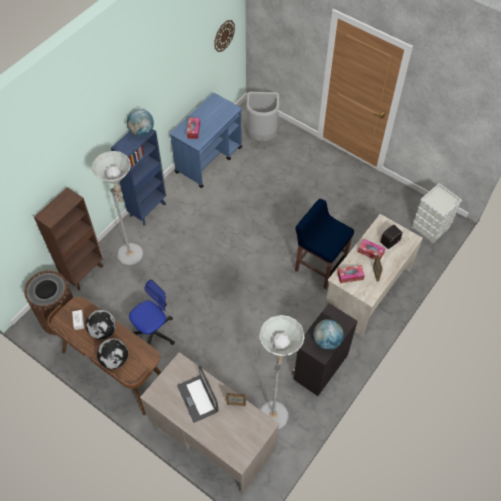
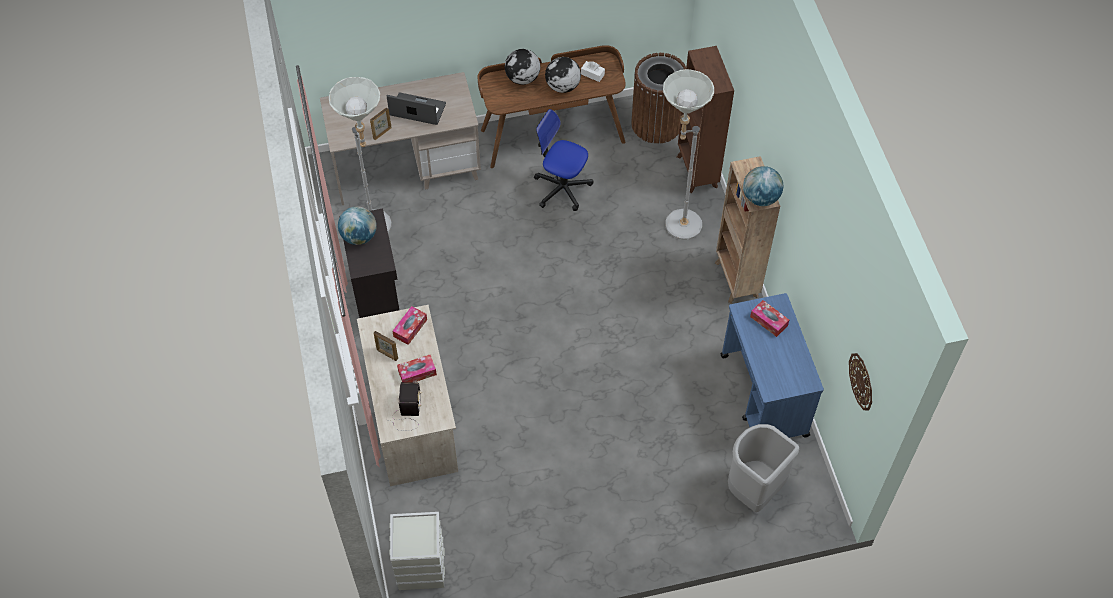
camera: 130 degrees right, 0 degrees up
(148, 209) = (736, 280): blue bookcase -> brown bookcase
(154, 332) = (562, 188): office chair -> office chair turned 120 degrees clockwise
(319, 266) = (491, 395): blue stool -> none

